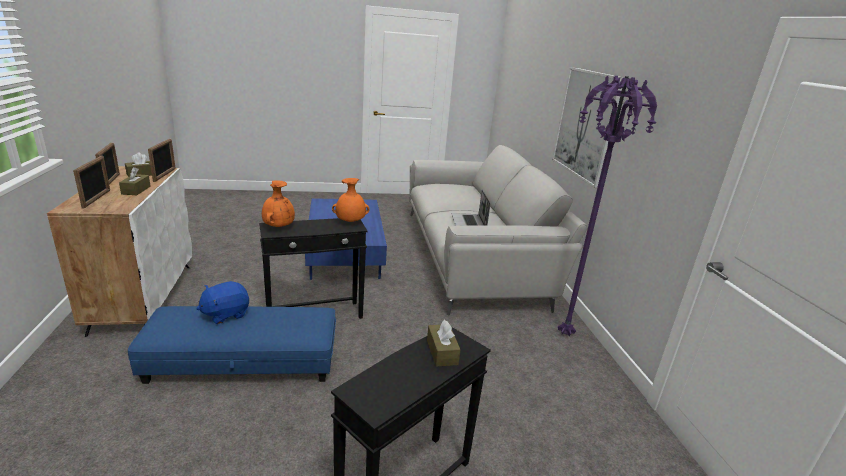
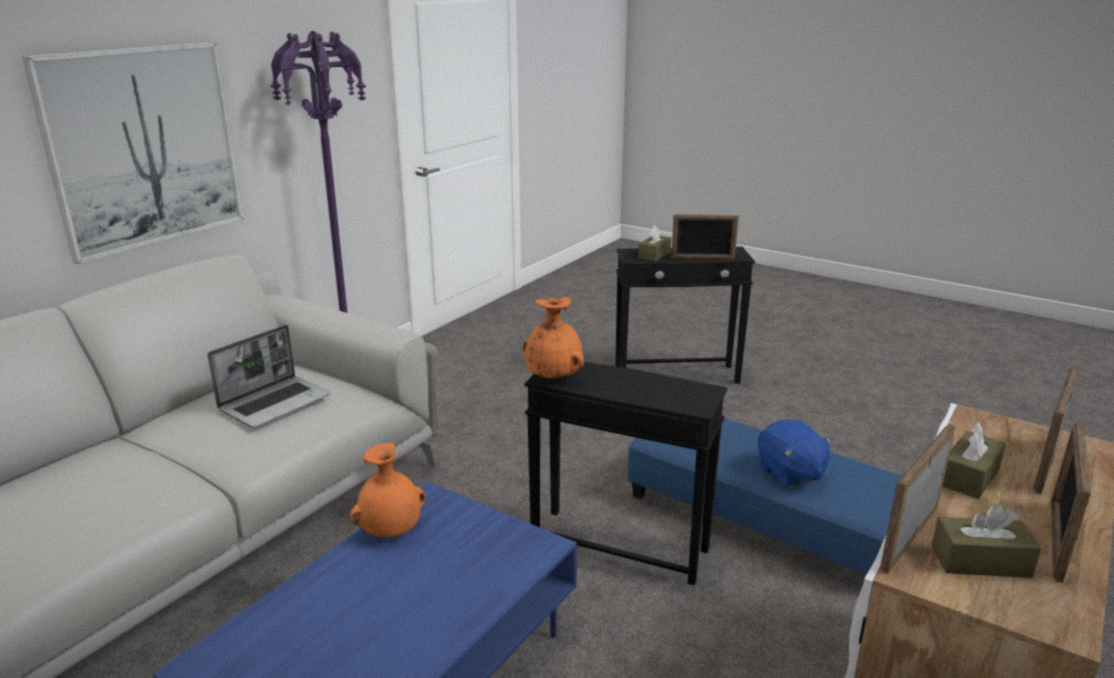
camera: 135 degrees left, 0 degrees up
(225, 314) = (790, 473): blue plush toy -> blue plush toy turned 60 degrees clockwise
(278, 226) = (684, 400): orange vase -> orange vase (391, 531)
(389, 367) = (702, 259): none -> picture frame

